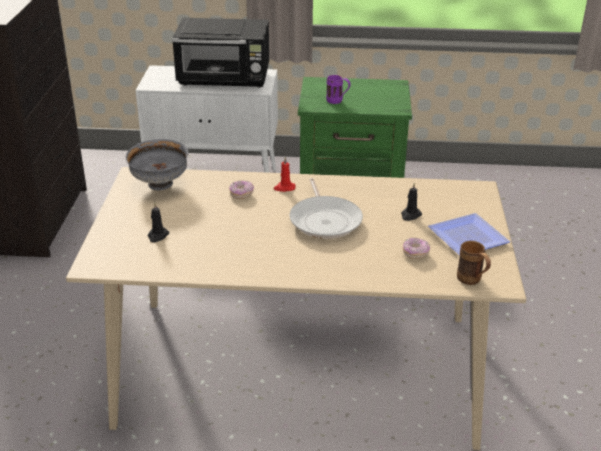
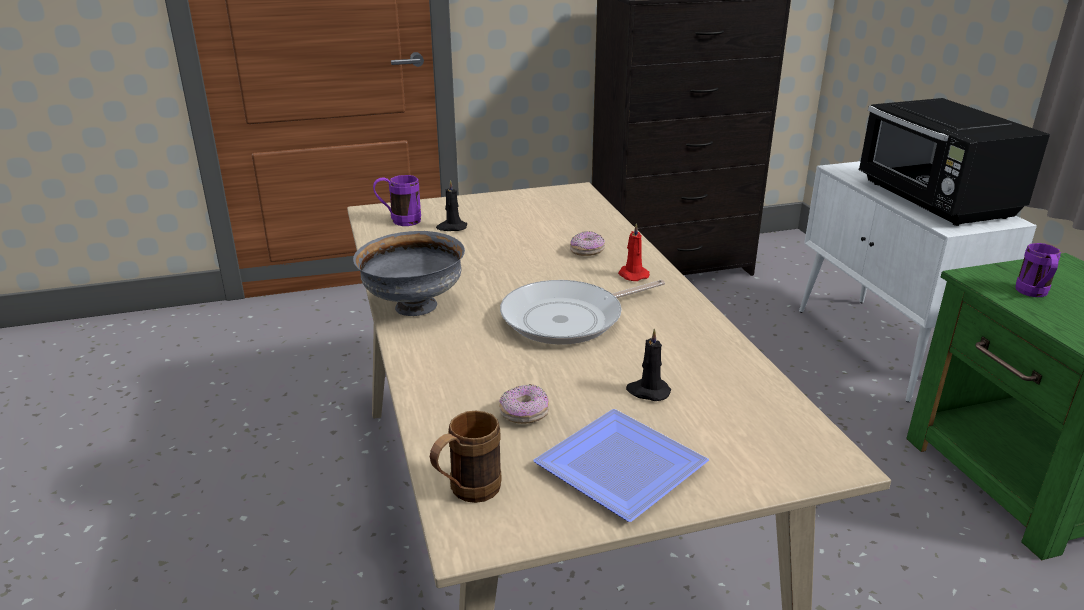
camera: 70 degrees right, 5 degrees down
(124, 256) = (399, 221): none -> purple mug
(160, 185) = (566, 206): grey bowl -> grey bowl (414, 307)

